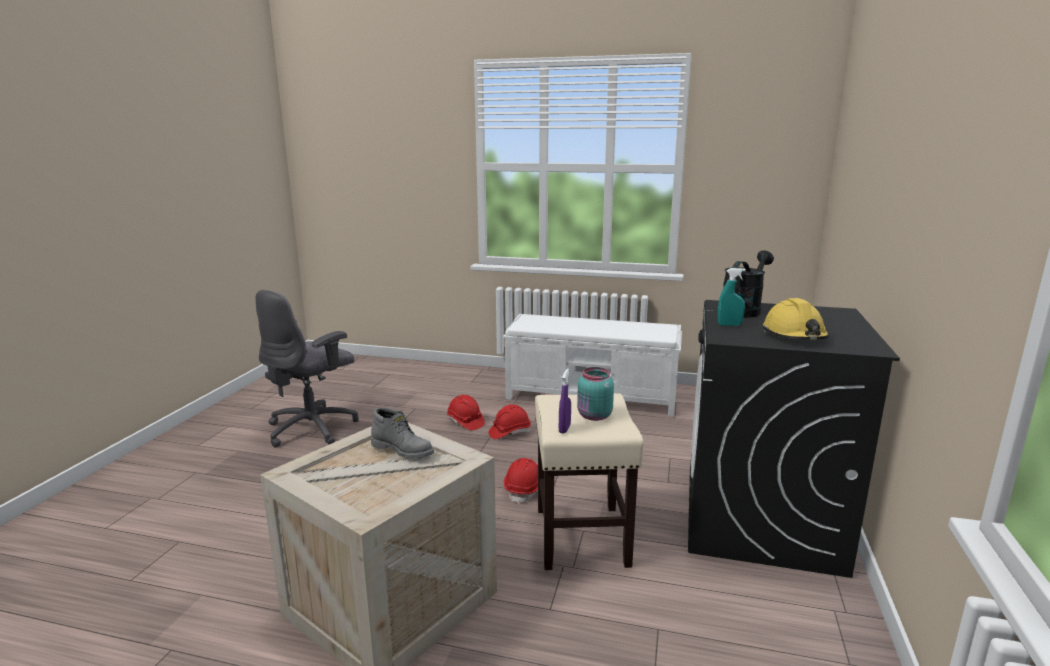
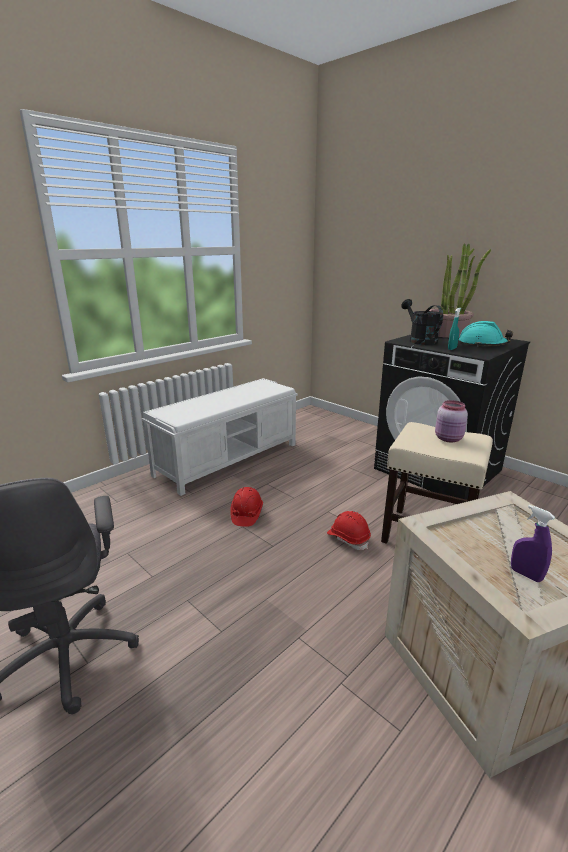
camera: 60 degrees left, 5 degrees up
(403, 450) = (483, 529): grey boot -> none
(465, 422) = (199, 531): red hard hat -> none
(564, 429) = (470, 453): purple spray bottle -> purple spray bottle (525, 574)
(594, 416) = (449, 439): turquoise jar -> pink jar
(794, 335) = (482, 344): yellow hard hat -> turquoise hard hat
(826, 316) = (447, 334): none -> potted plant

